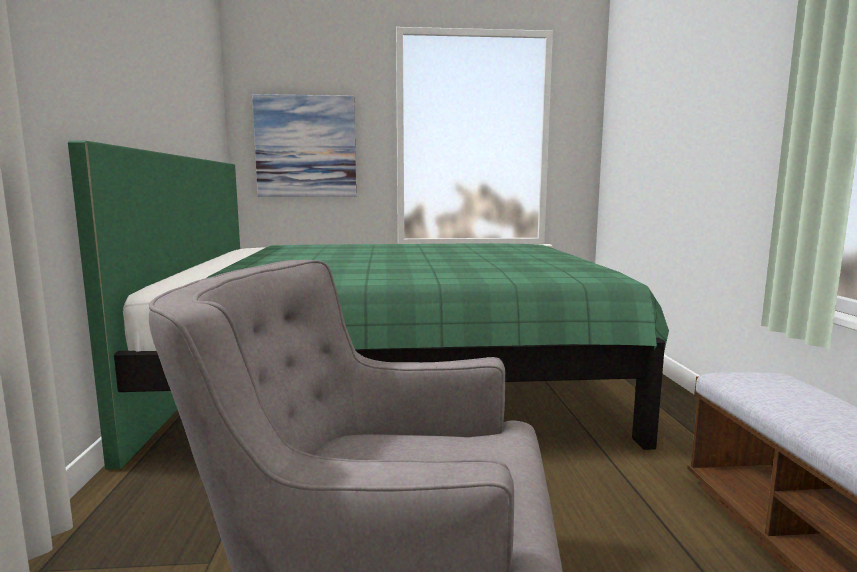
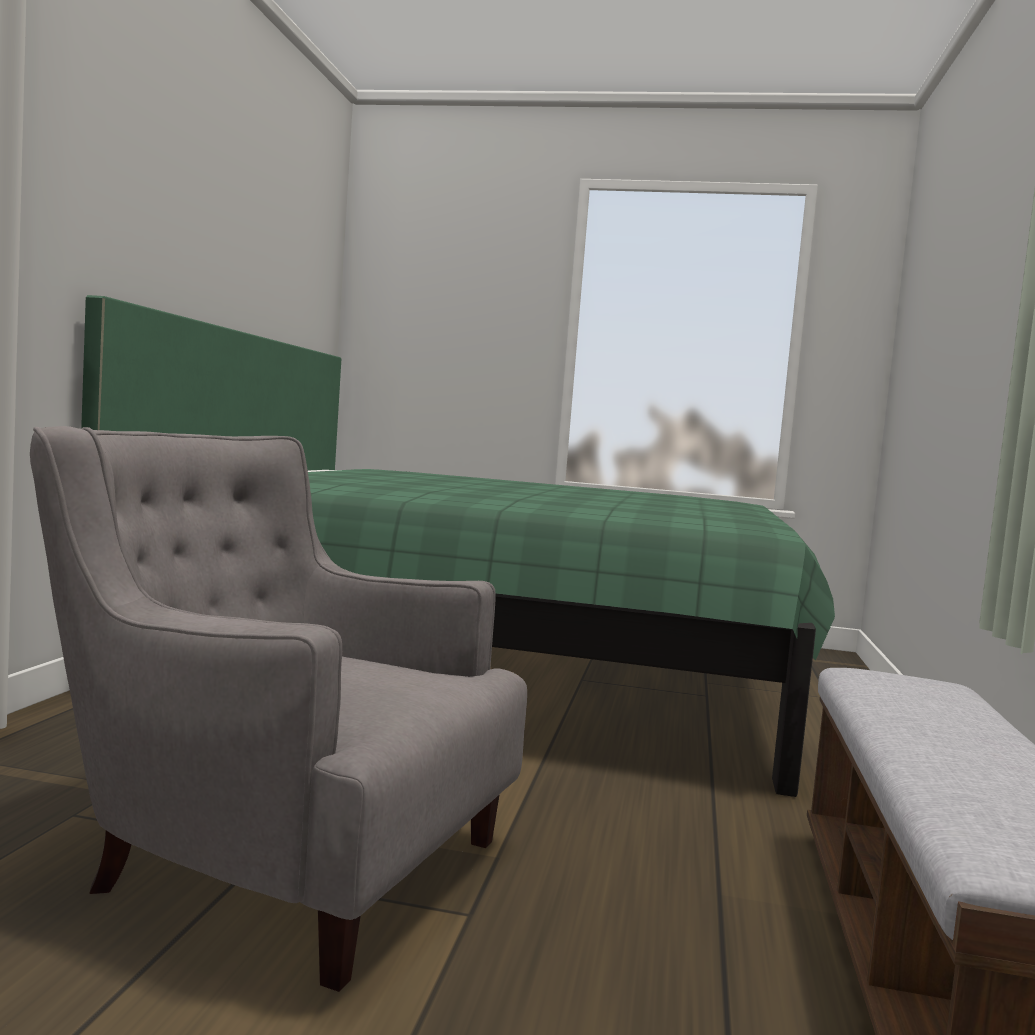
camera: 15 degrees right, 5 degrees down
(305, 146) = (440, 340): picture -> none

